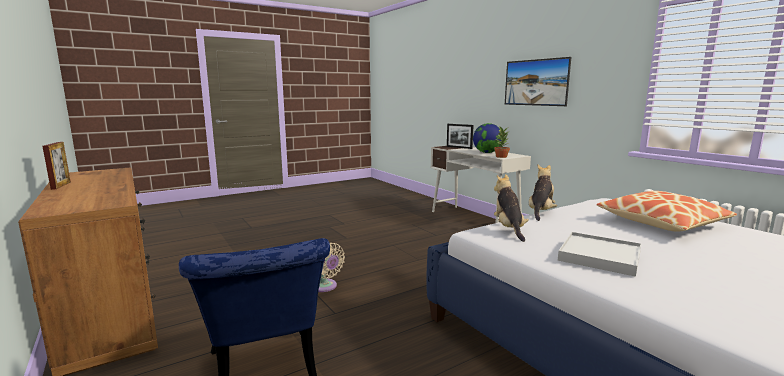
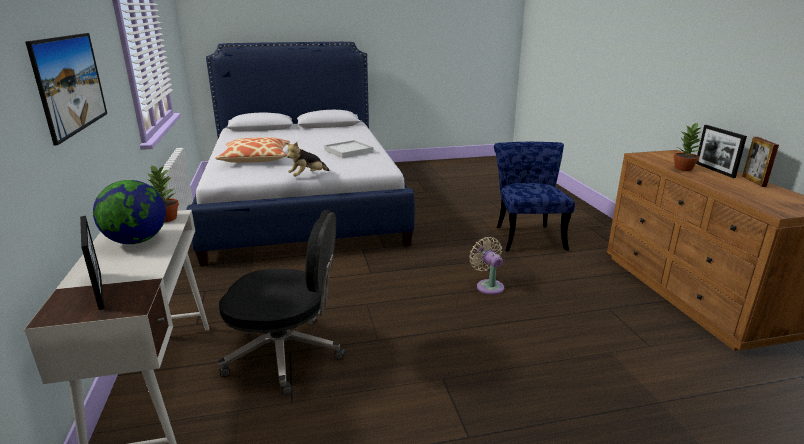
camera: 160 degrees left, 10 degrees up
(69, 192) = (714, 170): none -> picture frame
(105, 191) = (684, 168): none -> potted plant
(436, 234) = (286, 354): none -> black office chair
(509, 229) = (362, 168): plush toy -> none

